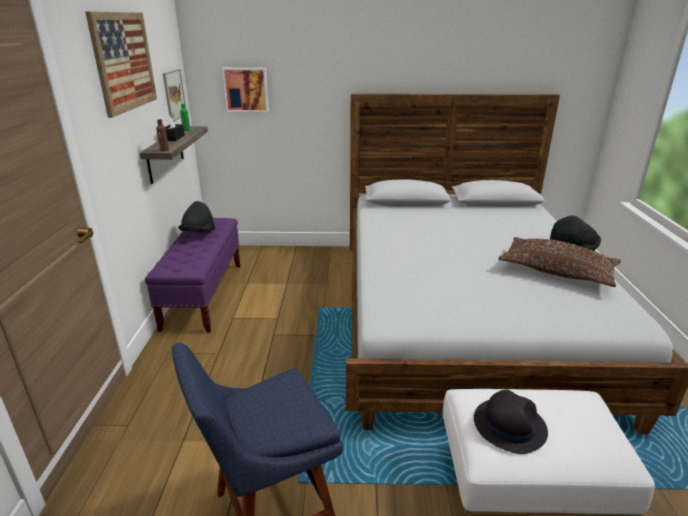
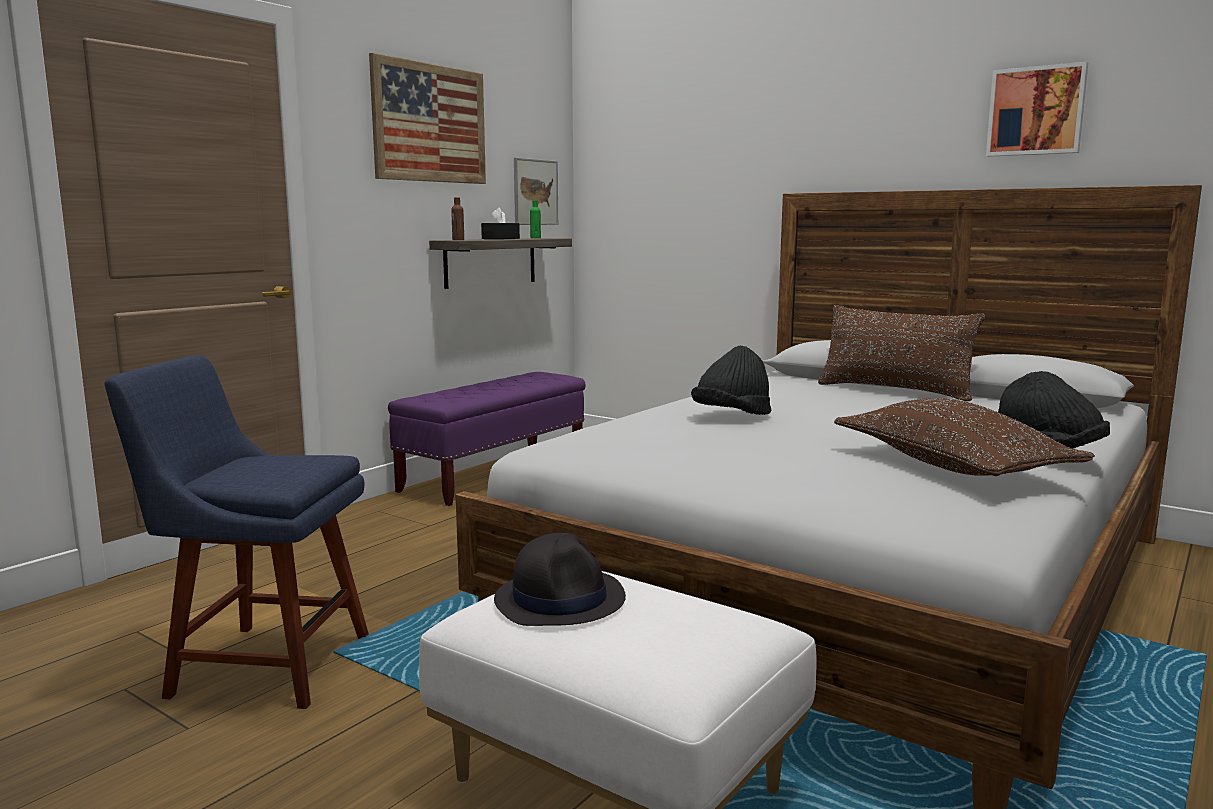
camera: 35 degrees right, 15 degrees down
(198, 233) = (509, 381): black hat -> black hat (731, 417)
(246, 89) = (643, 193): picture -> picture (1036, 111)
(443, 209) = (894, 391): none -> brown pillow

